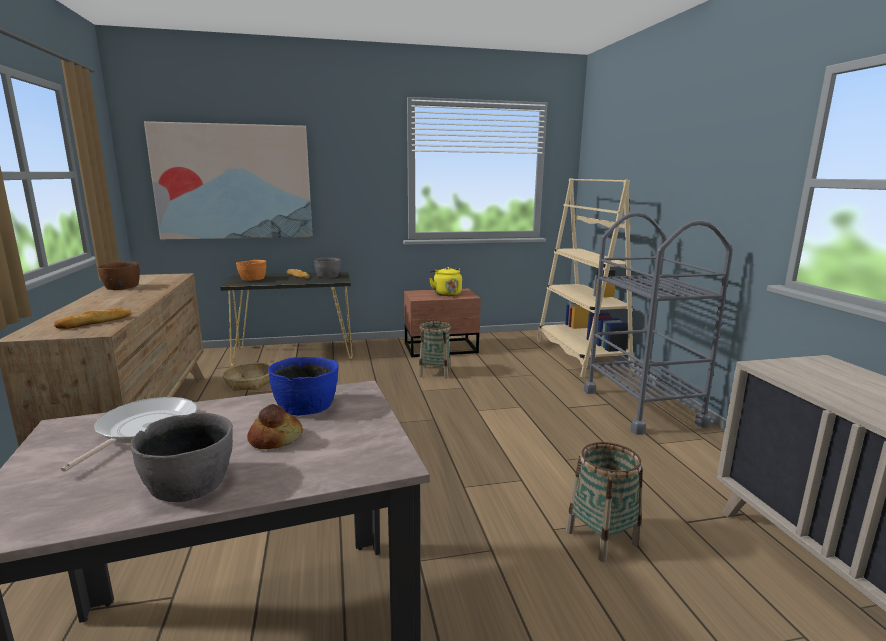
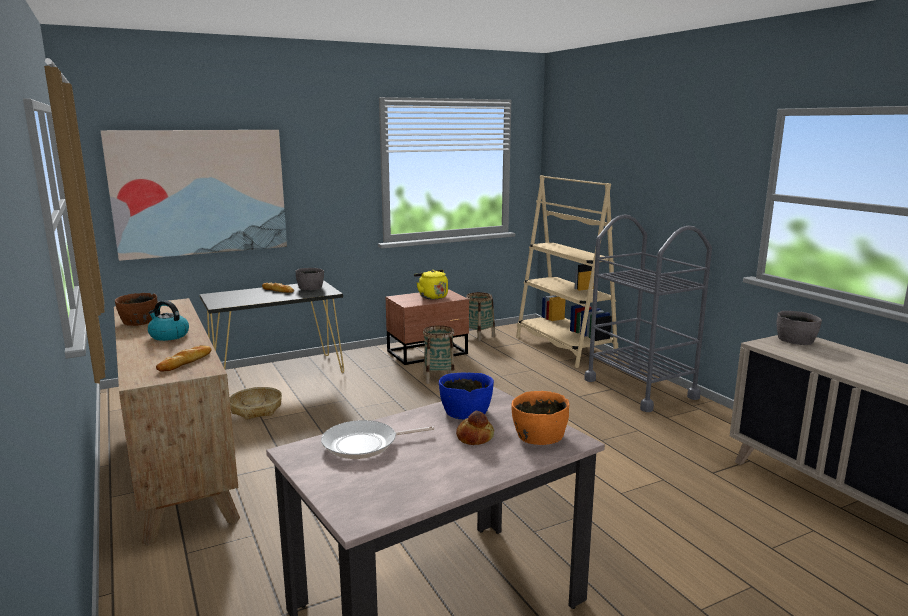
camera: 15 degrees left, 0 degrees up
(123, 300) = (168, 336): none -> kettle
(143, 429) = (364, 444): frying pan -> frying pan turned 105 degrees counterclockwise
(191, 482) = (454, 471): grey bowl -> grey bowl (796, 340)
(252, 279) = (231, 297): orange bowl -> orange bowl (538, 435)
(602, 538) = (659, 493): basket -> basket (478, 336)

